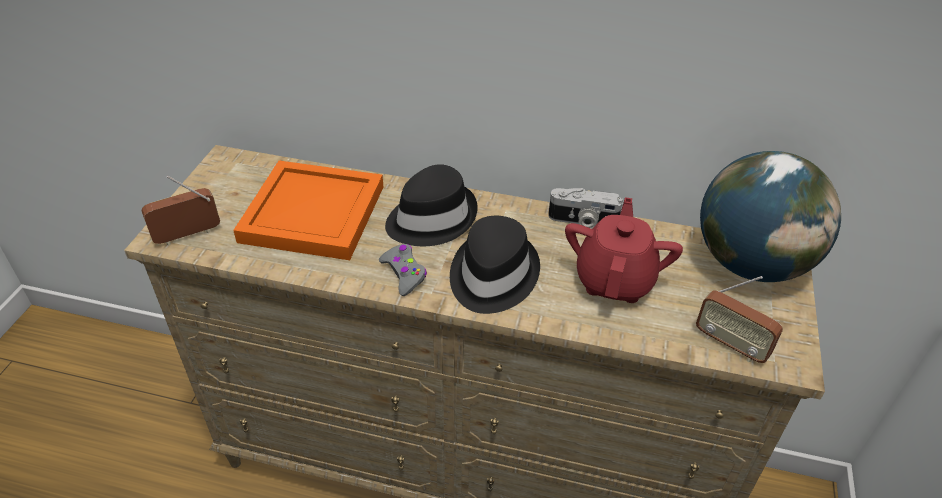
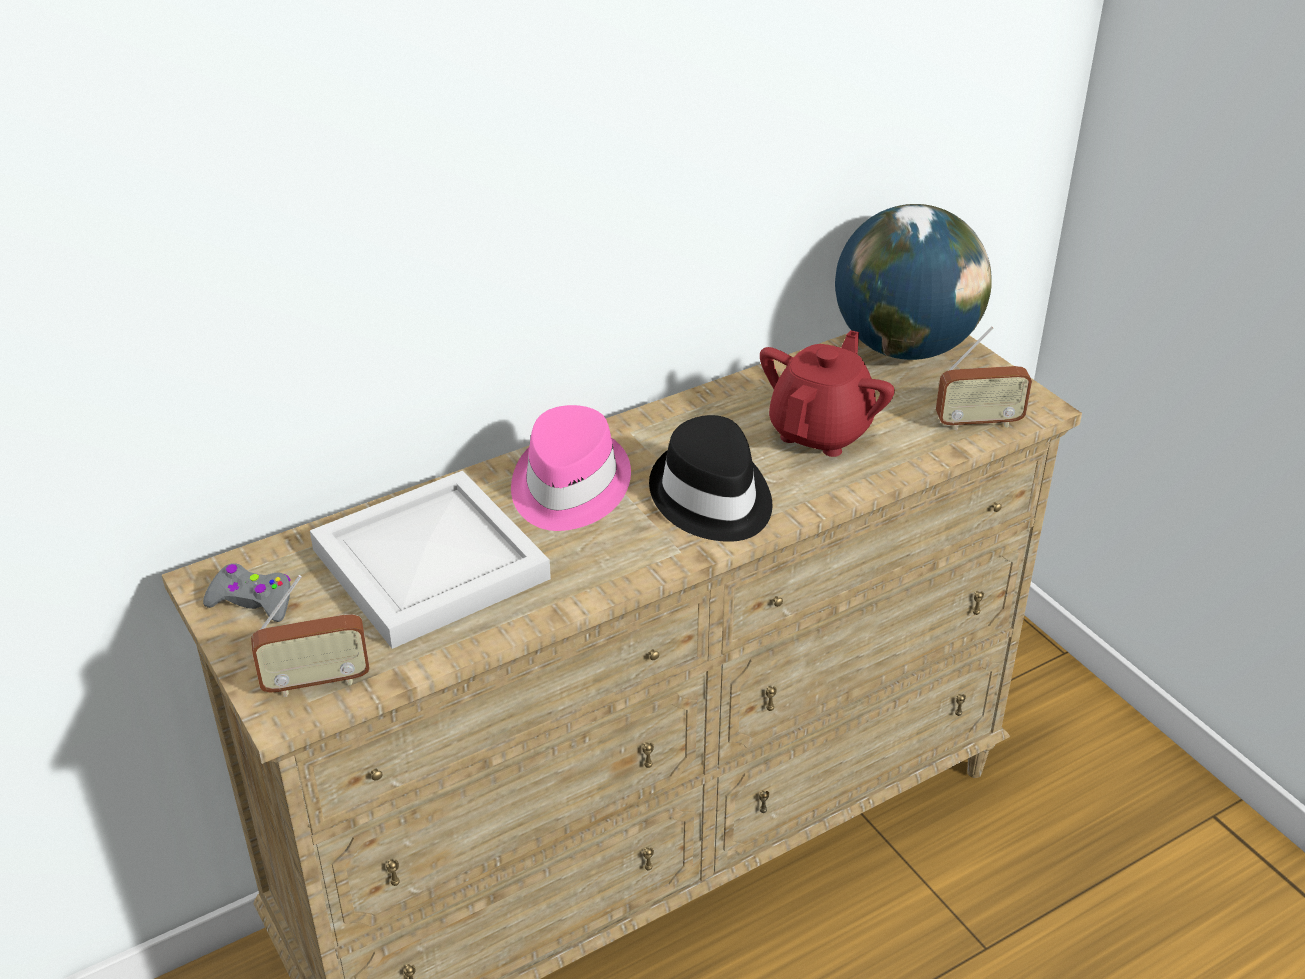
camera: 45 degrees left, 5 degrees down
(188, 235) = (316, 682): radio -> radio turned 120 degrees counterclockwise
(310, 214) = (429, 566): orange tray -> white tray
(404, 273) = (626, 553): grey game controller -> grey game controller (252, 601)
(431, 218) = (567, 486): black hat -> pink hat
(582, 221) = (718, 398): camera -> none
(614, 280) = (821, 431): red teapot -> red teapot turned 60 degrees clockwise

